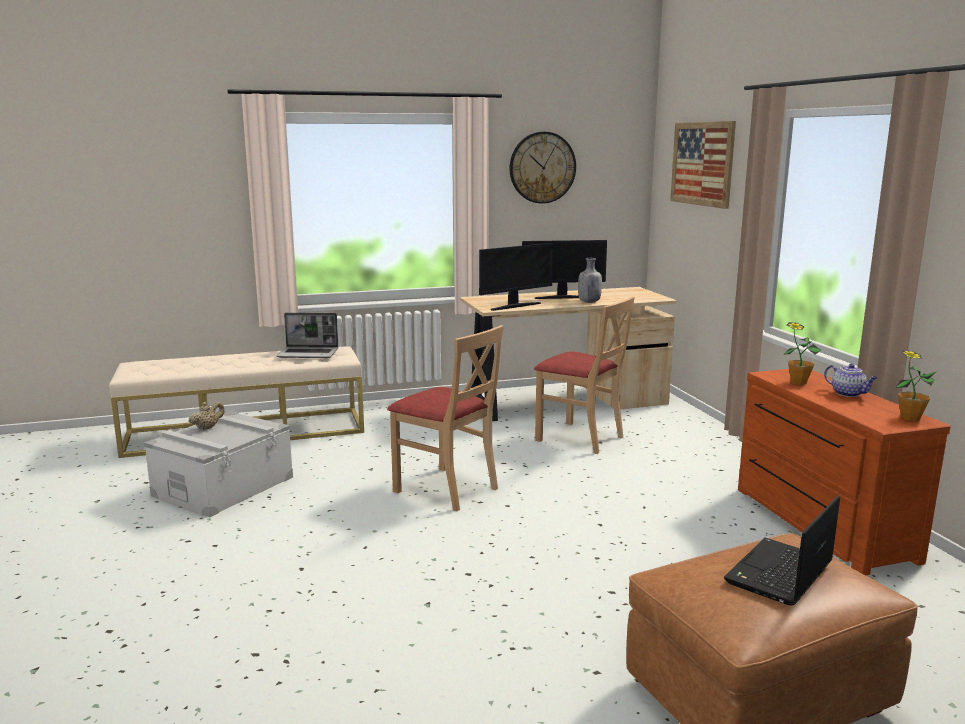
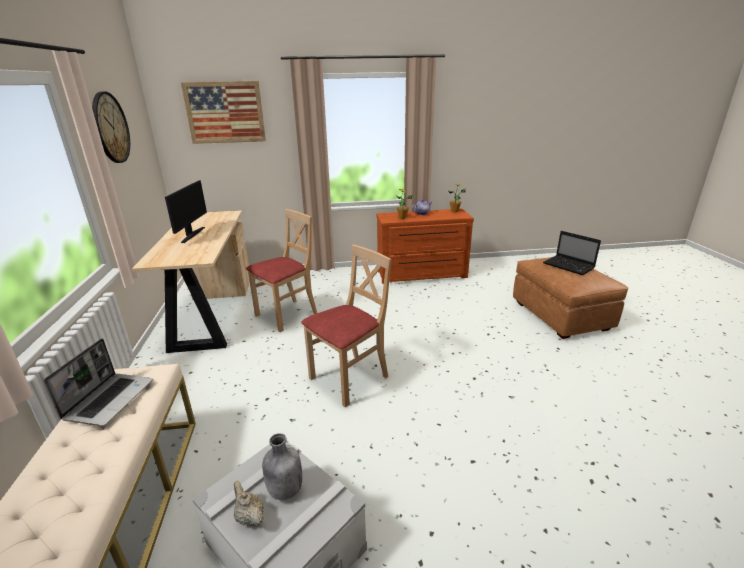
camera: 80 degrees left, 10 degrees up
(515, 306) = (203, 251): monitor -> none
(588, 302) = (218, 229): grey bottle -> grey bottle (284, 490)

